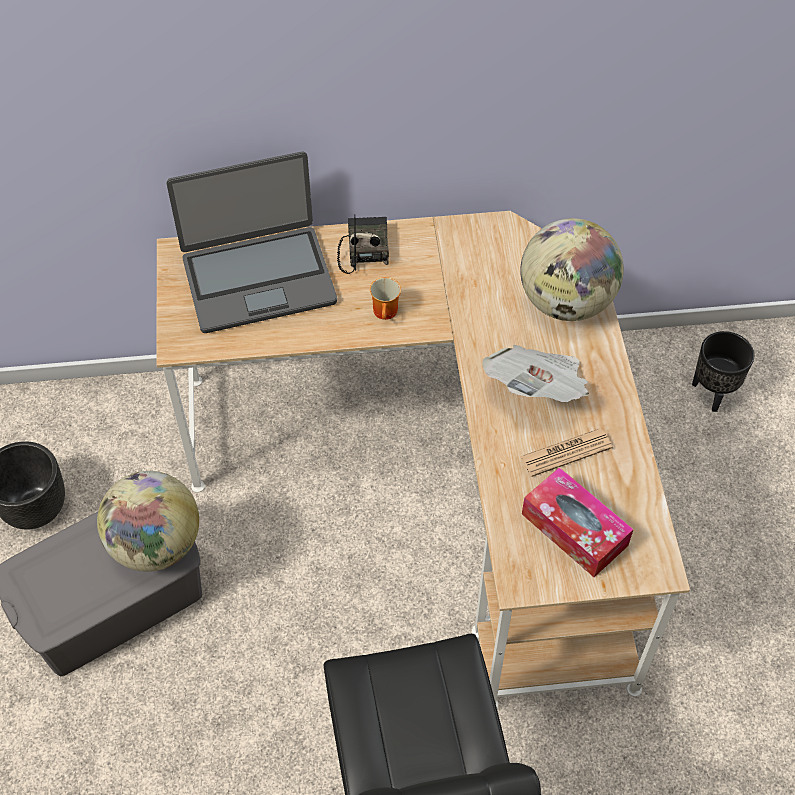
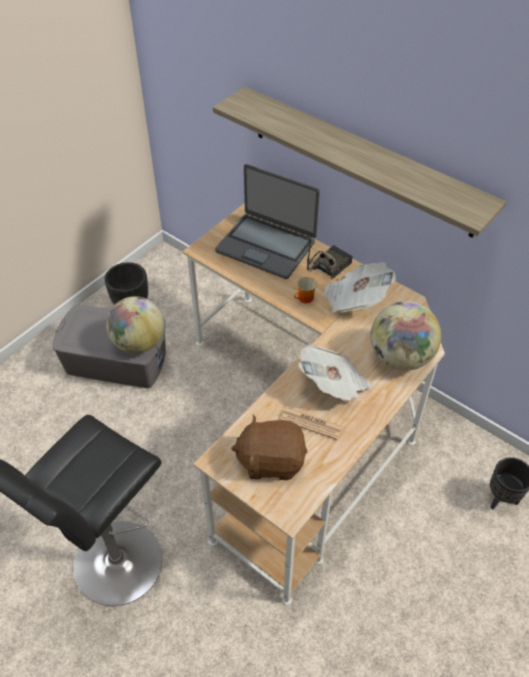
camera: 45 degrees right, 5 degrees down
(362, 78) = (361, 161): none -> shelf
(442, 270) = (355, 299): none -> newspaper
(574, 529) = (271, 460): tissue box -> brown plush toy

